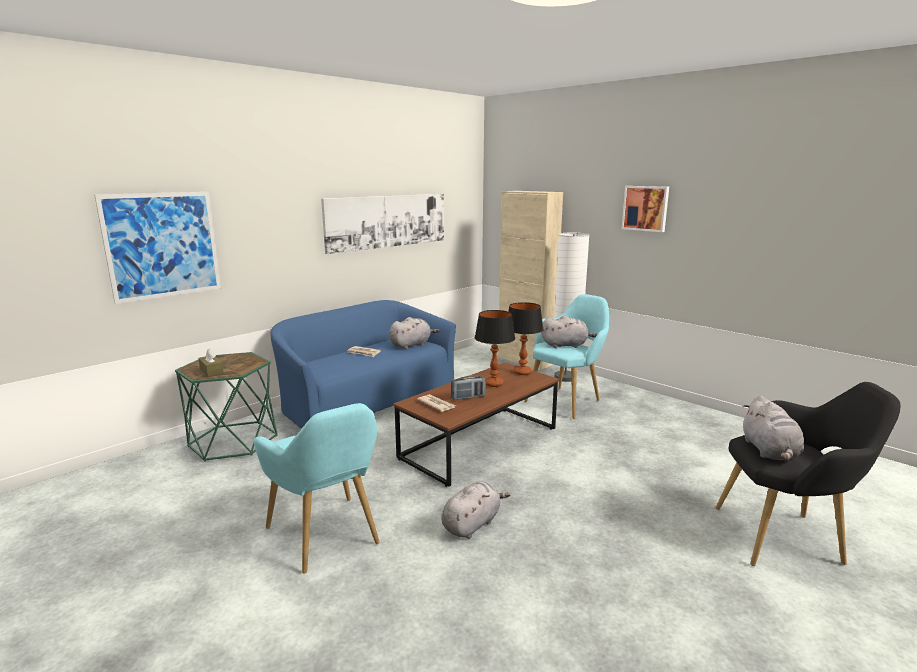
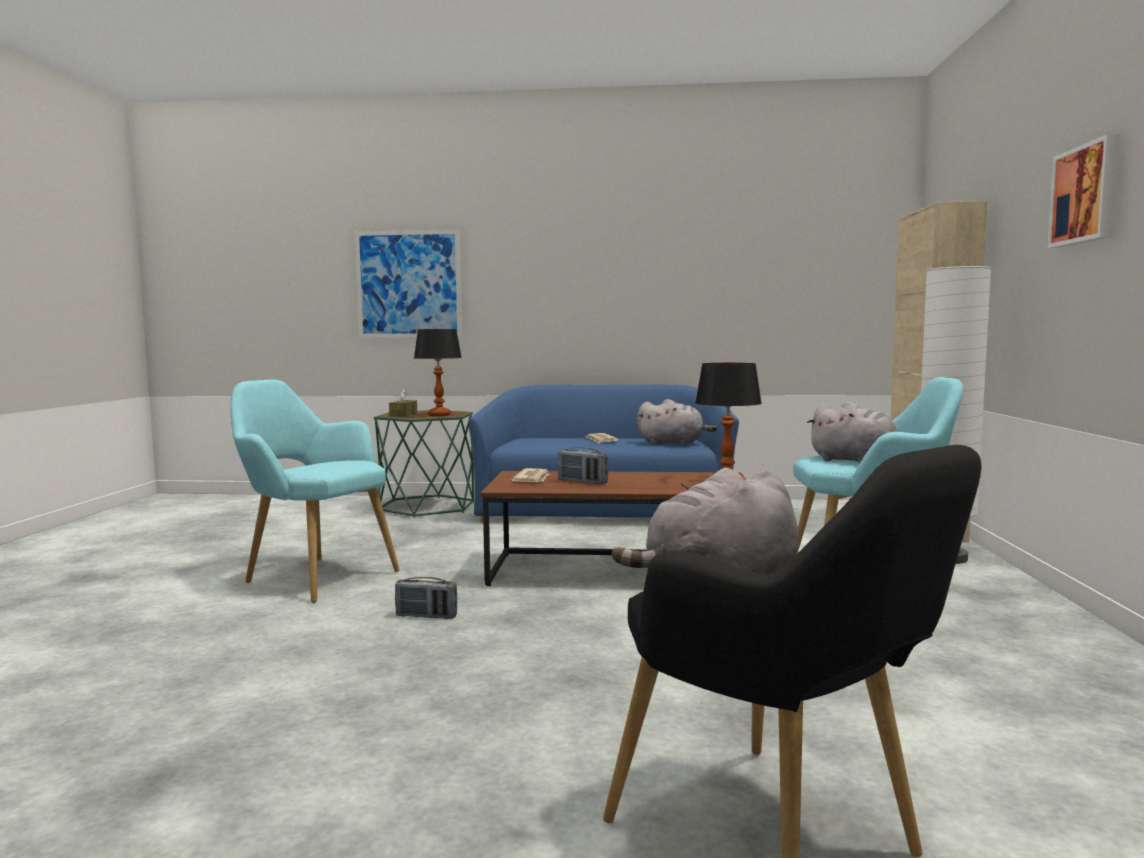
camera: 50 degrees right, 10 degrees down
(327, 539) = (314, 576): turquoise armchair -> turquoise armchair turned 105 degrees clockwise
(387, 221) = (705, 274): picture -> none
(472, 524) = (426, 616): grey plush toy -> radio
(494, 384) = (652, 481): table lamp -> table lamp (439, 415)

